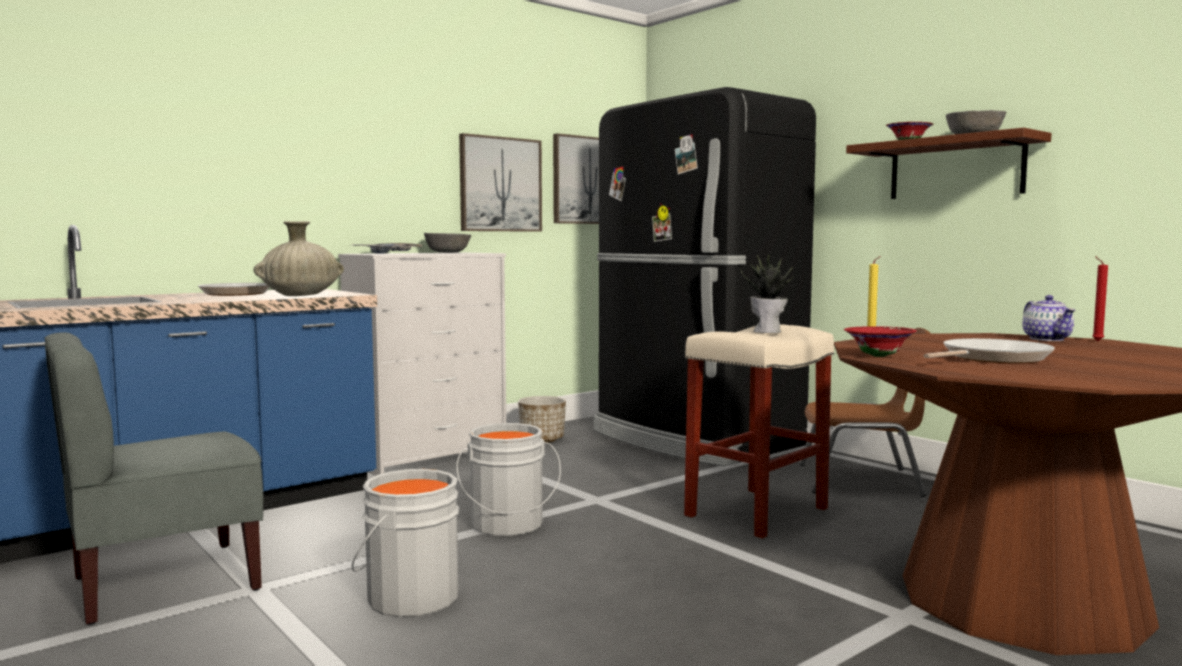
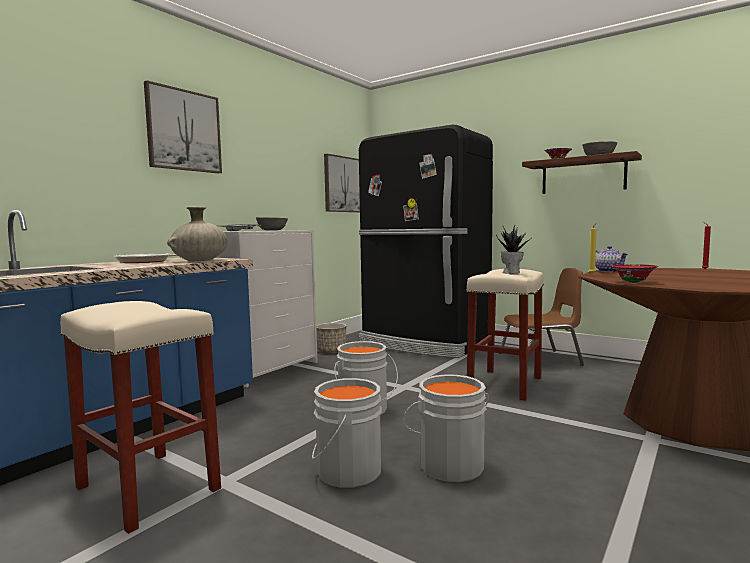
camera: 15 degrees left, 0 degrees up
(164, 583) = (146, 488): grey chair -> beige stool
(500, 184) = (296, 185): picture -> picture (184, 130)
(554, 608) = (450, 464): none -> grey bucket
(991, 358) = (692, 280): frying pan -> none
(1047, 339) = (679, 269): teapot -> teapot (609, 271)

